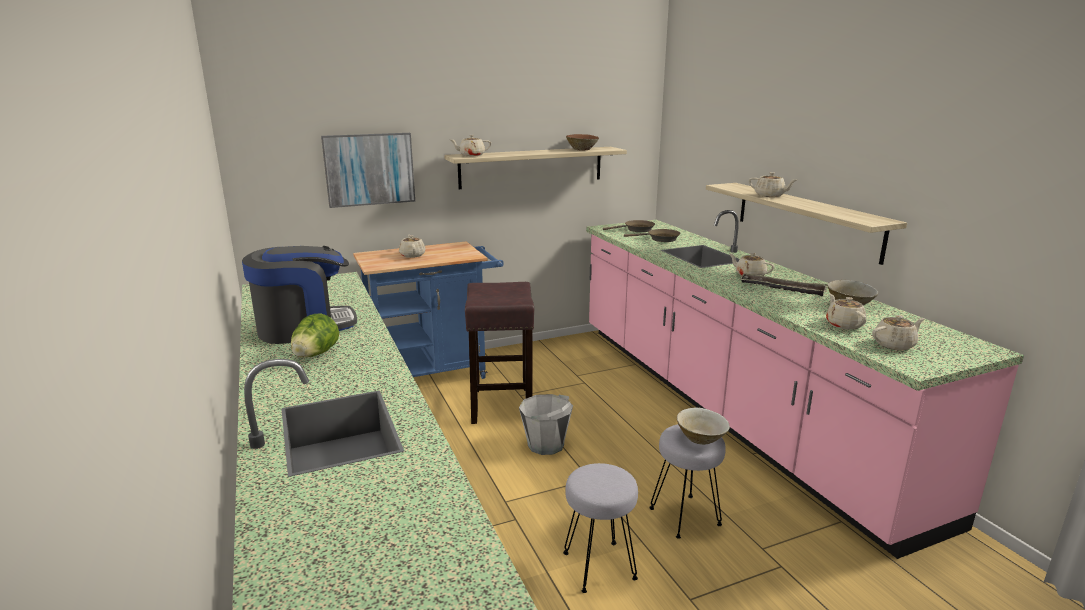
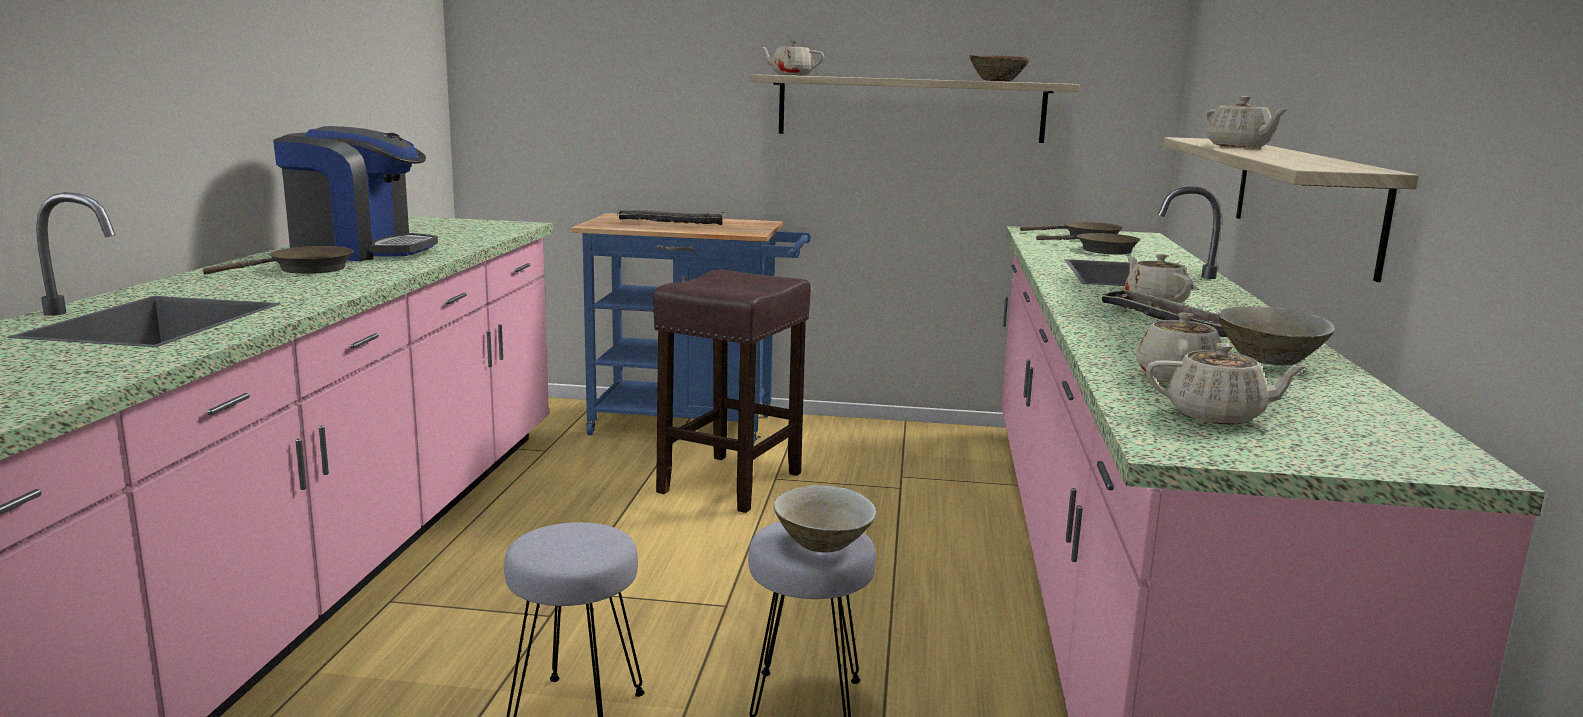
camera: 30 degrees right, 5 degrees down
(315, 355) = (305, 269): lettuce -> brown frying pan
(369, 169) = (642, 88): picture -> none
(412, 255) = (671, 223): beige teapot -> tray
(546, 445) = (723, 545): grey bucket -> none

